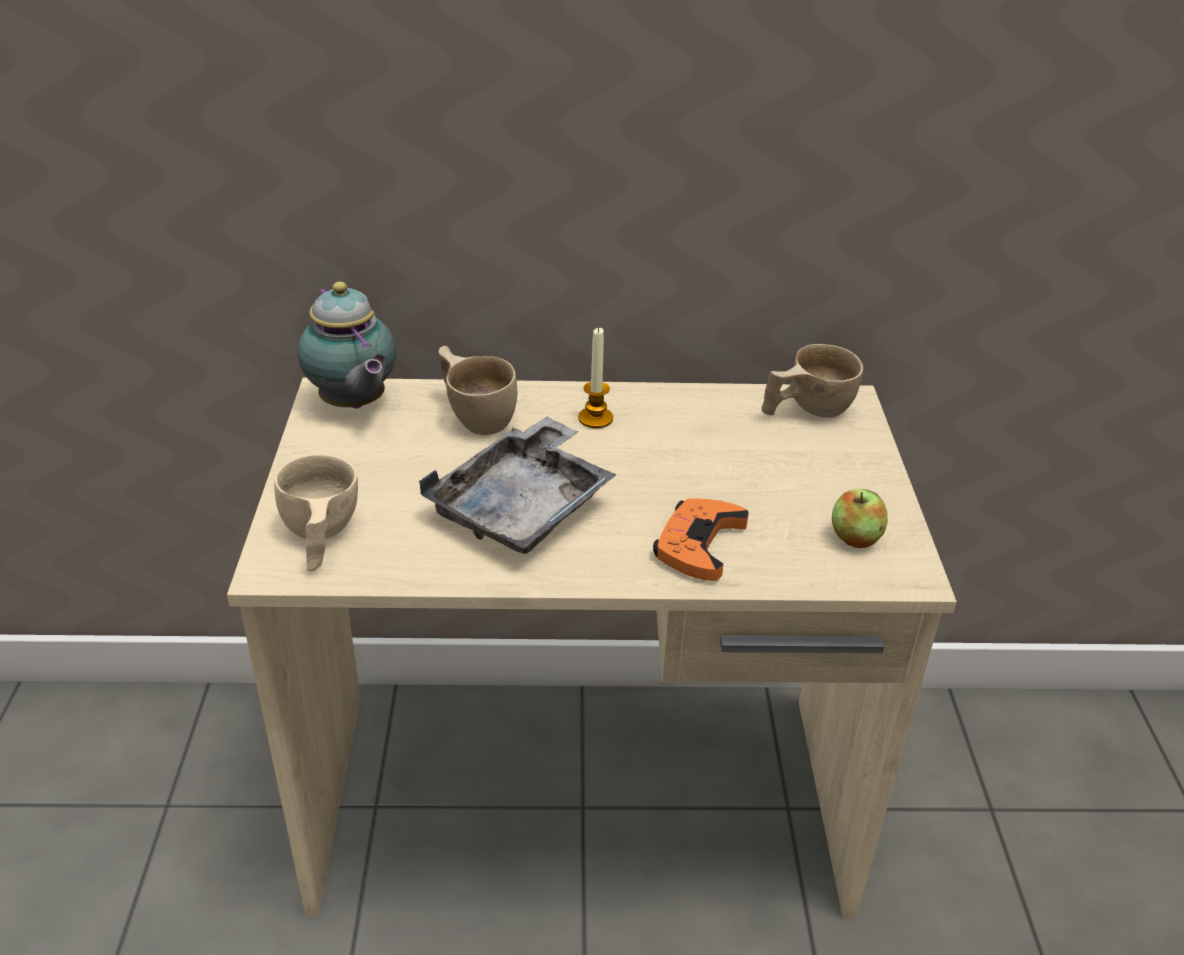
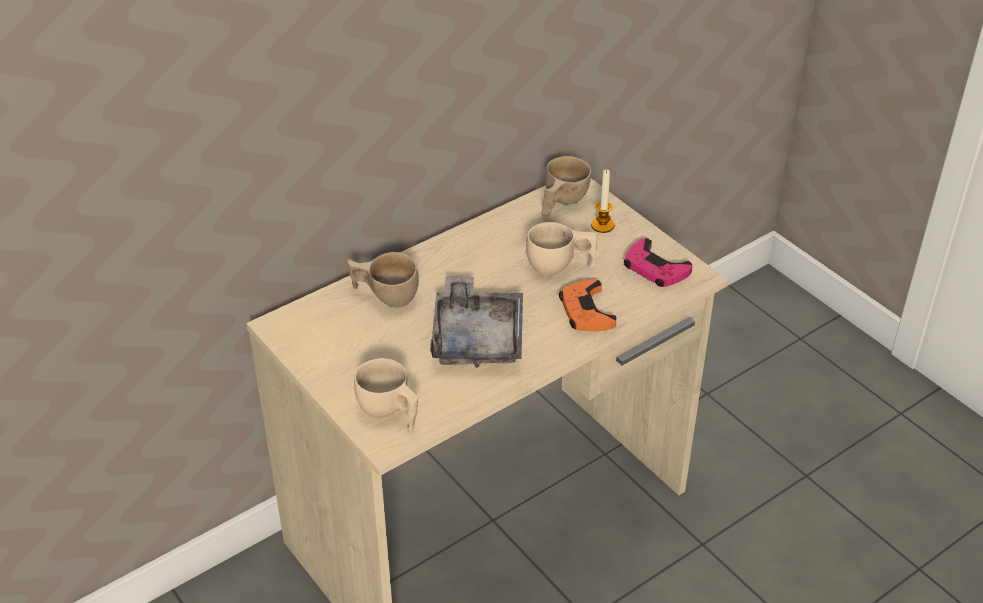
camera: 35 degrees left, 5 degrees up
(354, 405) = (304, 325): teapot -> none
(595, 418) = (455, 264): candle -> candle (602, 225)
(724, 477) = (560, 266): none -> beige cup
(855, 538) = (655, 269): apple -> pink game controller

